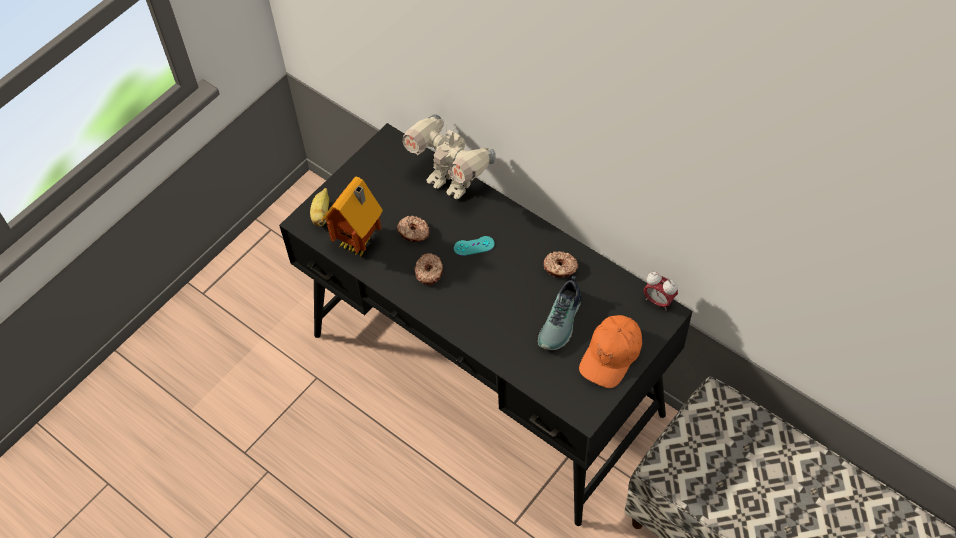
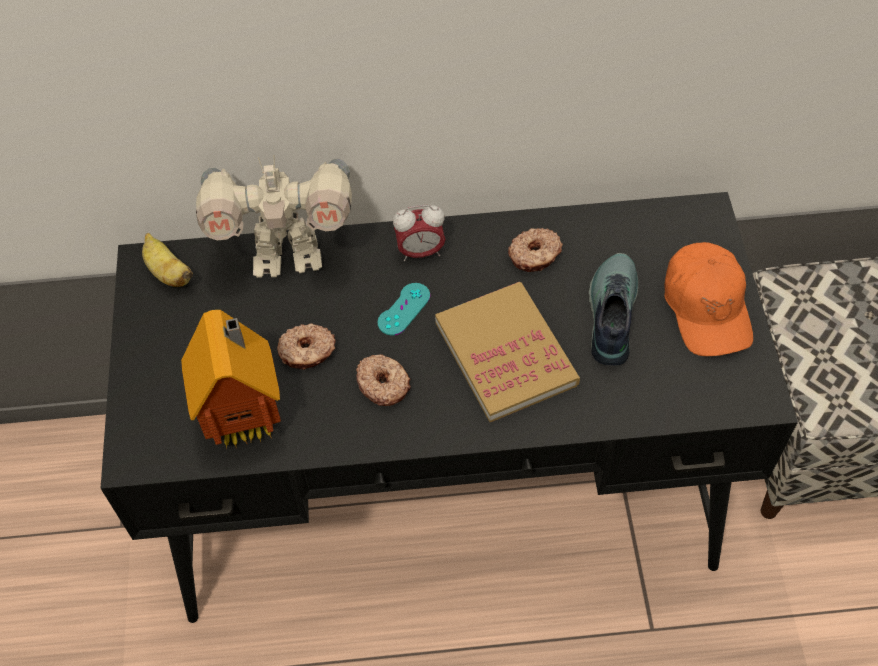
camera: 45 degrees left, 0 degrees up
(321, 214) = (150, 425): banana -> banana (168, 272)
(495, 301) = (505, 354): none -> book
(562, 321) = (609, 314): shoe -> shoe turned 150 degrees counterclockwise
(658, 301) = (682, 208): alarm clock -> alarm clock (420, 252)

